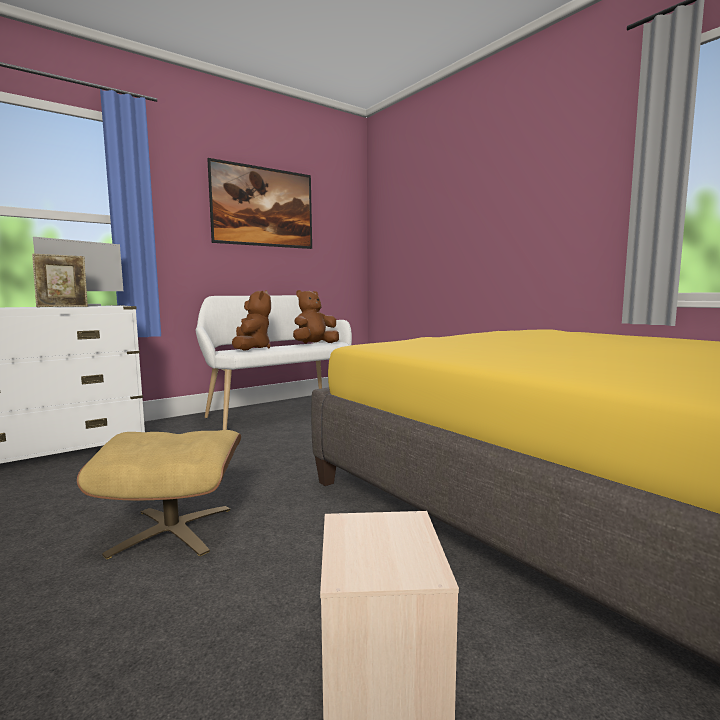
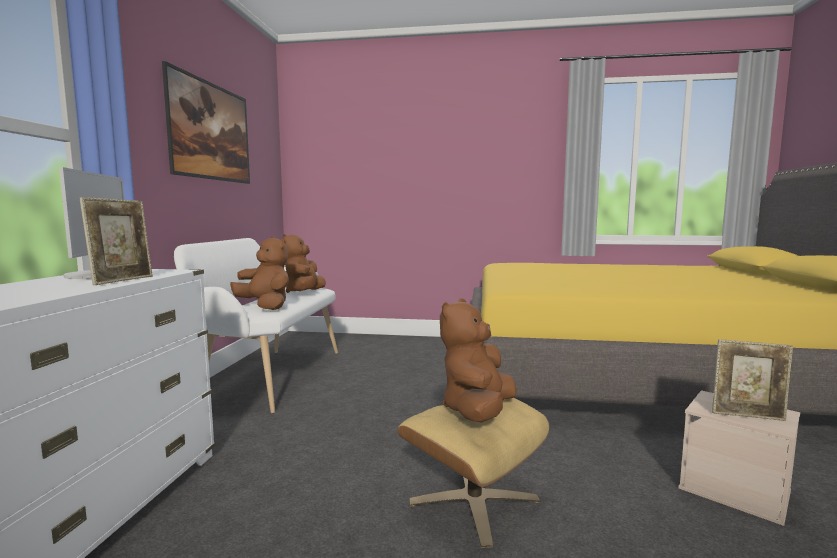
camera: 45 degrees left, 0 degrees up
(165, 442) = (477, 411): none -> brown plush toy
(364, 550) = (747, 416): none -> picture frame

